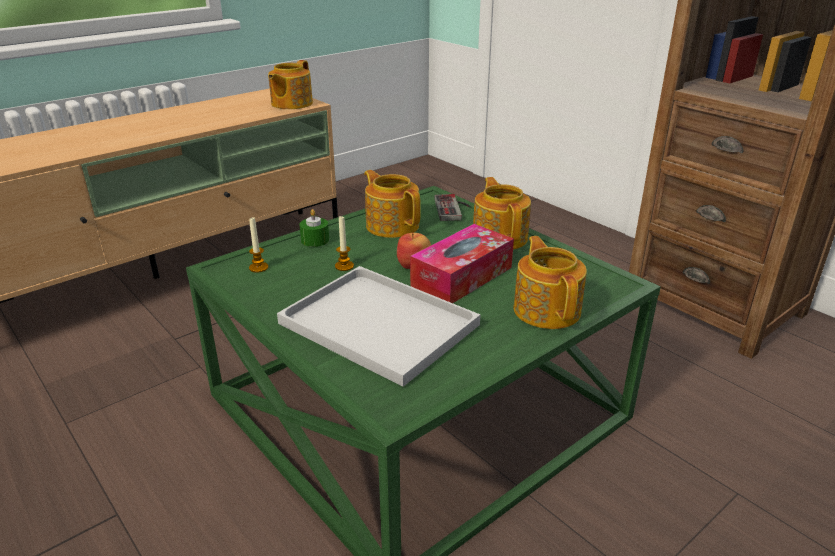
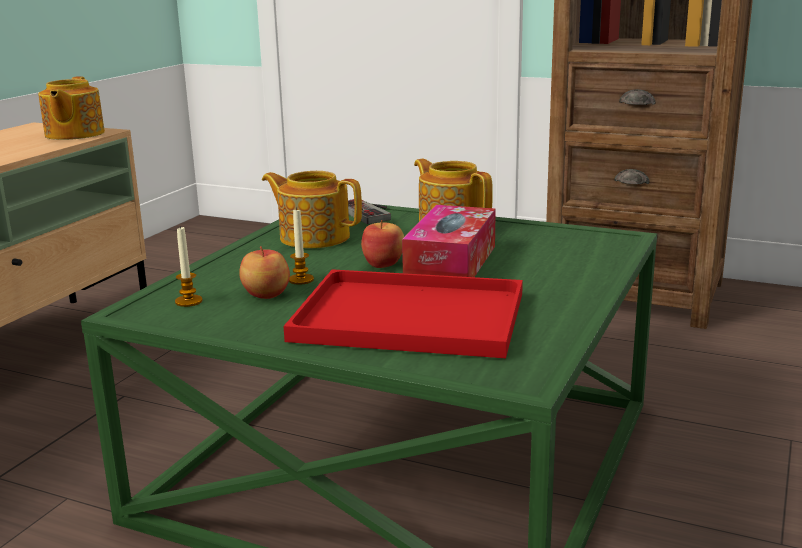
camera: 25 degrees left, 10 degrees down
(309, 274) = (265, 295): none -> apple
(315, 240) = (233, 264): green candle -> none
(374, 324) = (405, 317): white tray -> red tray
(547, 309) = (574, 269): teapot -> none

